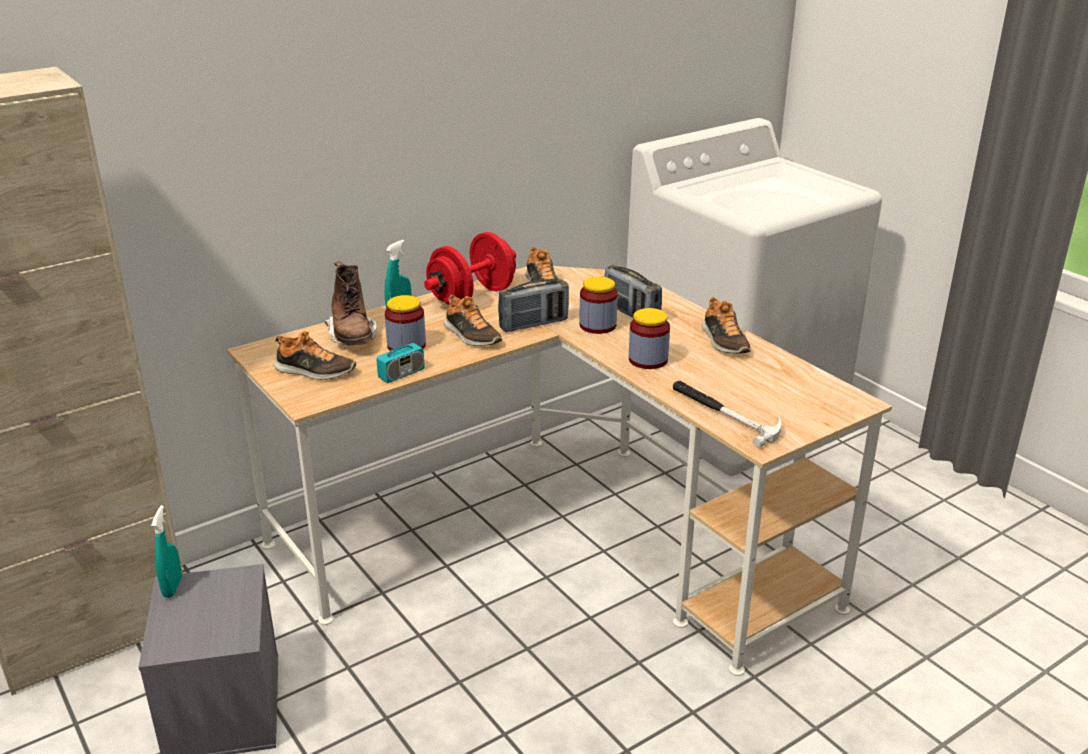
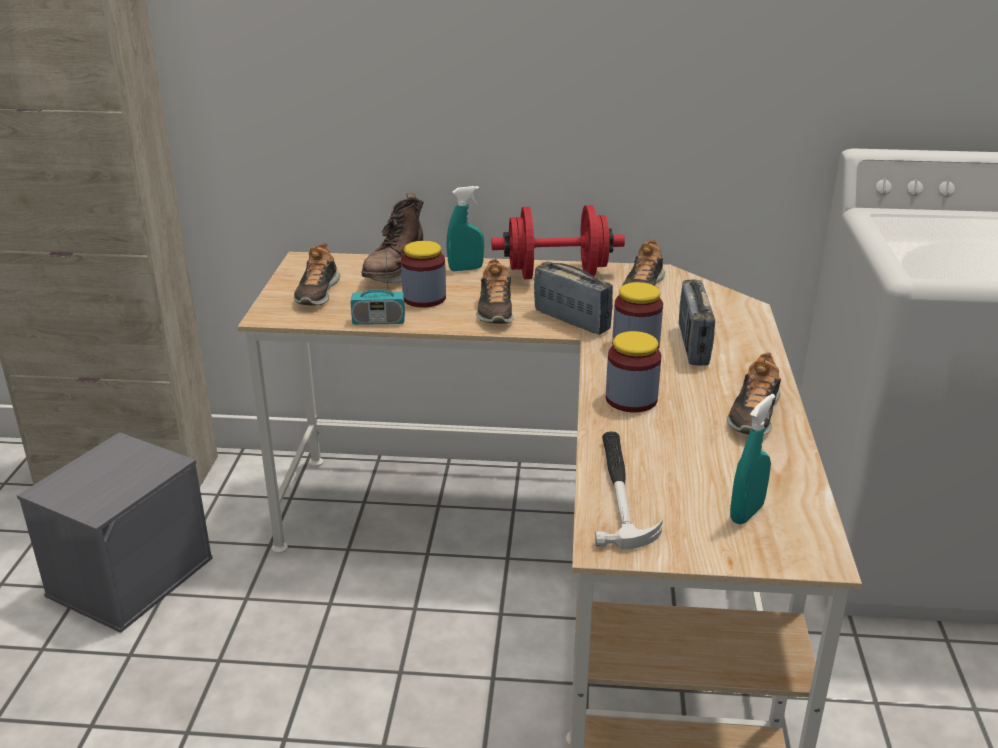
camera: 40 degrees right, 0 degrees up
(172, 587) = (116, 446): turquoise spray bottle -> turquoise spray bottle (746, 513)
(314, 371) = (317, 293): shoe -> shoe turned 45 degrees clockwise
(533, 324) = (572, 320): radio -> radio turned 150 degrees counterclockwise

